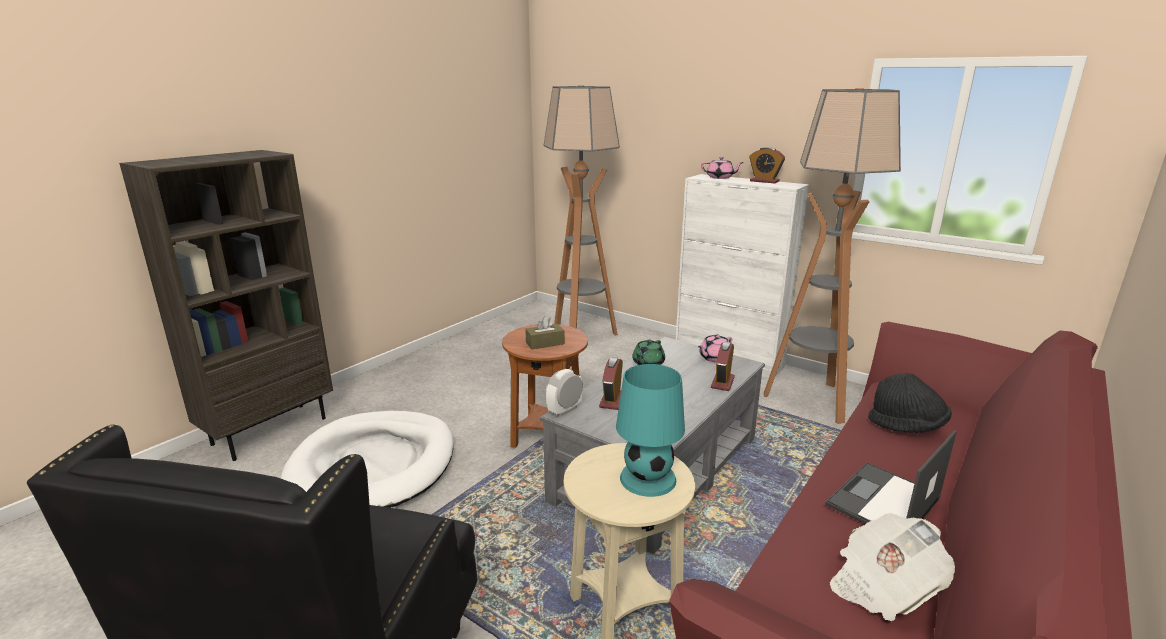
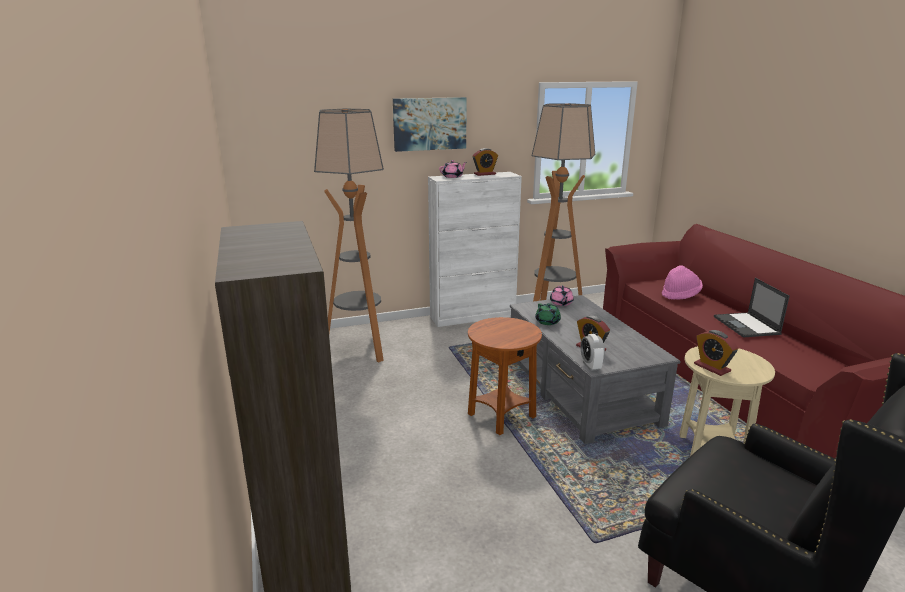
camera: 55 degrees left, 0 degrees up
(374, 466) = (458, 514): white dog bed -> none
(545, 343) = (512, 333): brown tissue box -> none
(648, 479) = (732, 358): turquoise table lamp -> none
(712, 111) = (429, 124): none -> picture
(722, 382) = (597, 312): alarm clock -> alarm clock (712, 367)
(882, 586) = (807, 351): newspaper -> none
(906, 426) = (680, 295): black hat -> pink hat

